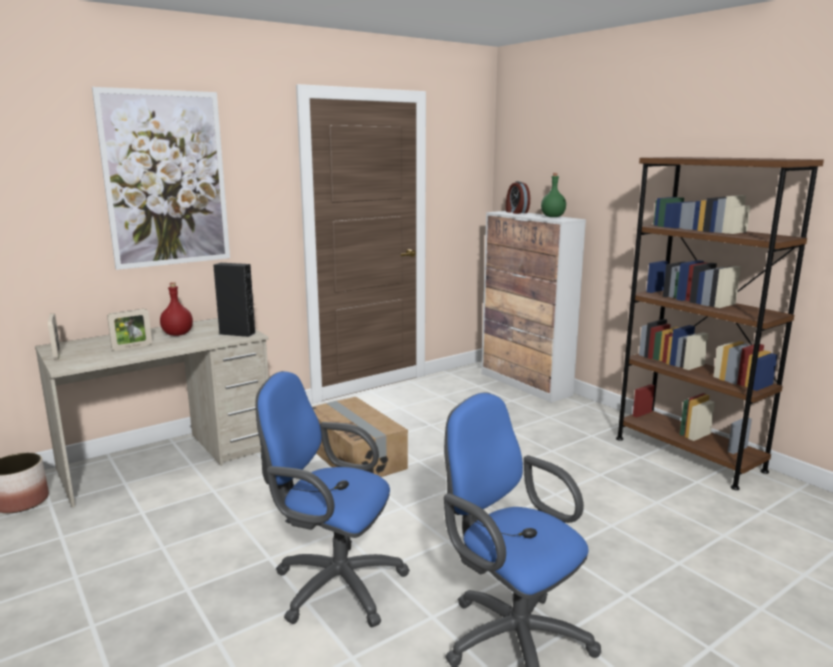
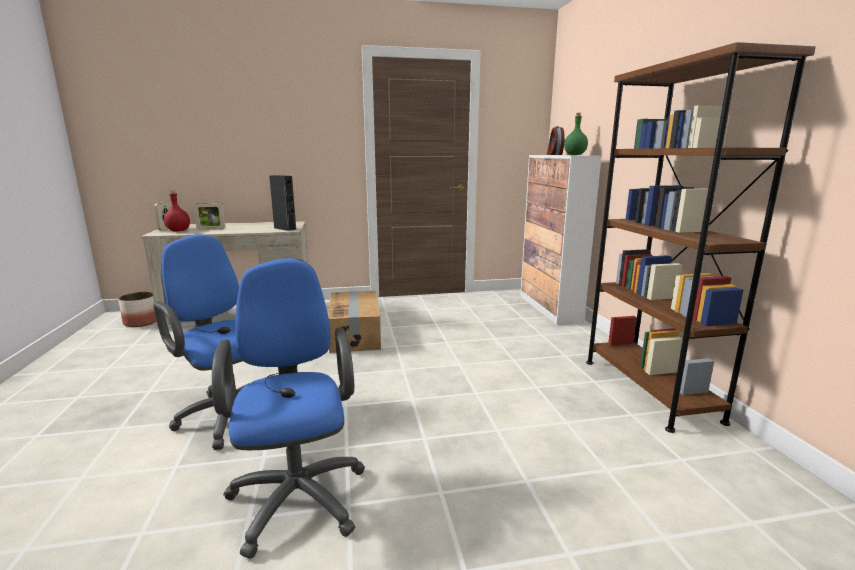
camera: 25 degrees right, 0 degrees up
(166, 179) = (258, 116): picture -> none
(178, 334) = (251, 226): red bottle -> red bottle (179, 231)

